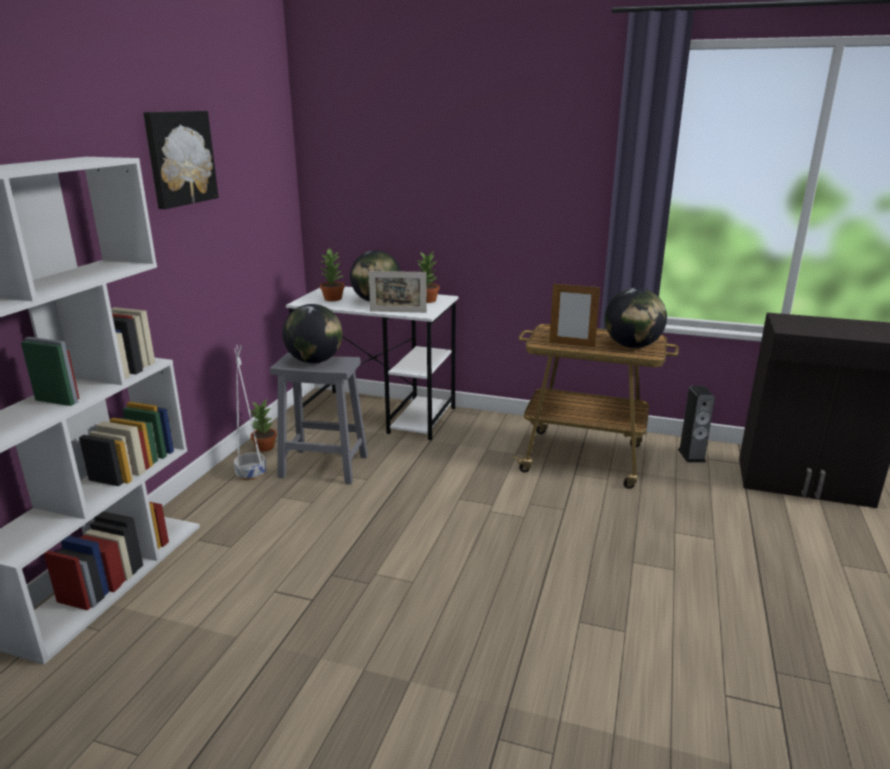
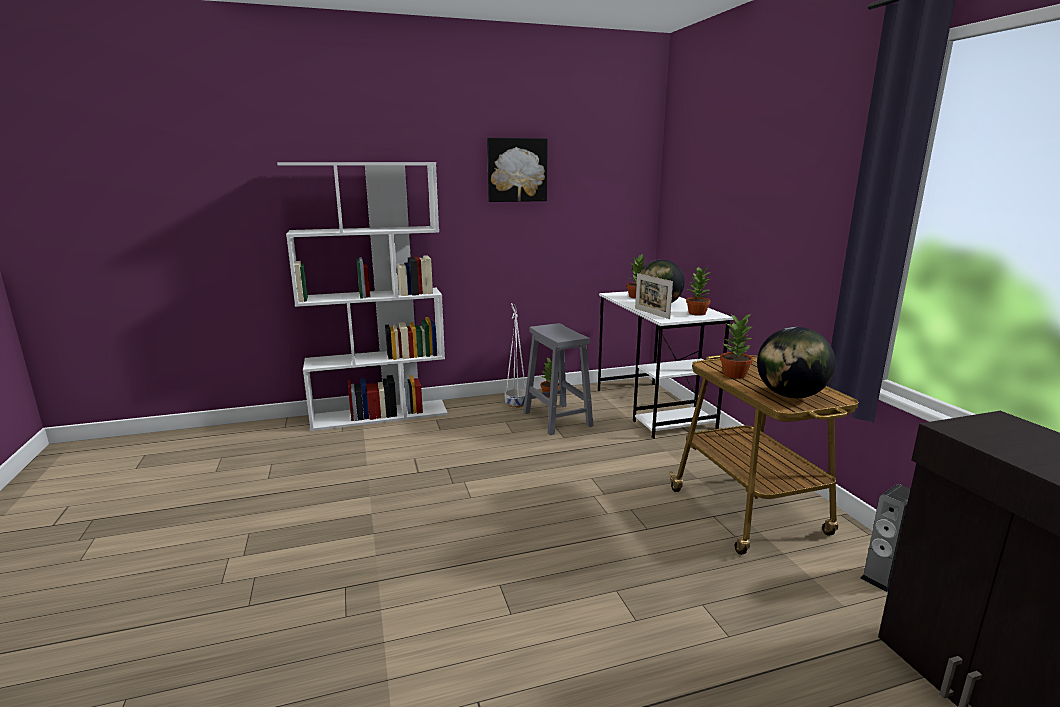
camera: 55 degrees right, 5 degrees down
(314, 361) = (559, 331): globe -> none
(572, 344) = (735, 375): picture frame -> potted plant

